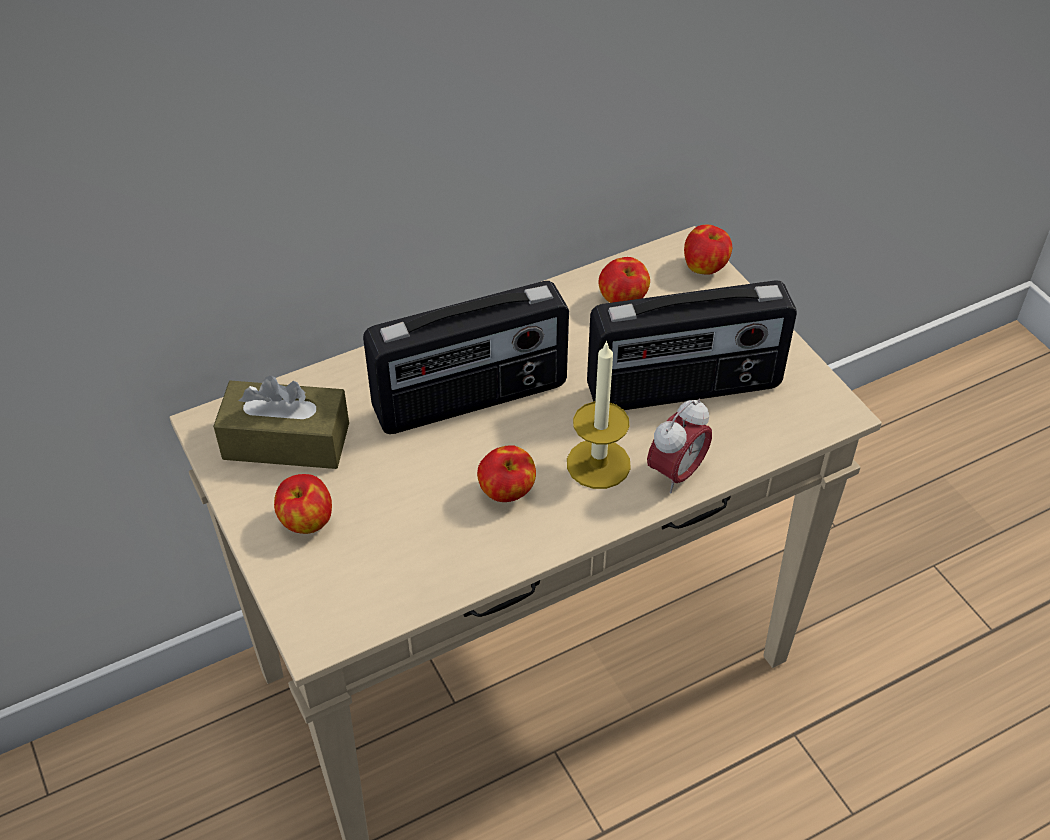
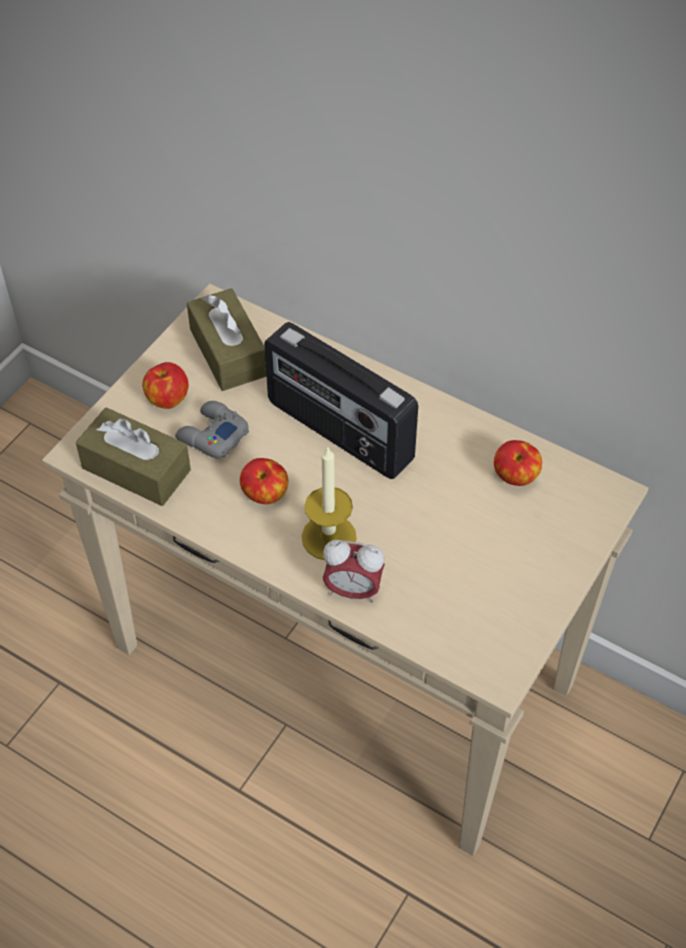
camera: 60 degrees right, 5 degrees up
(384, 591) = (136, 469): none -> brown tissue box
(391, 503) = (212, 435): none -> grey game controller
(684, 389) = (446, 559): radio -> none
(705, 267) = (600, 515): apple -> none

